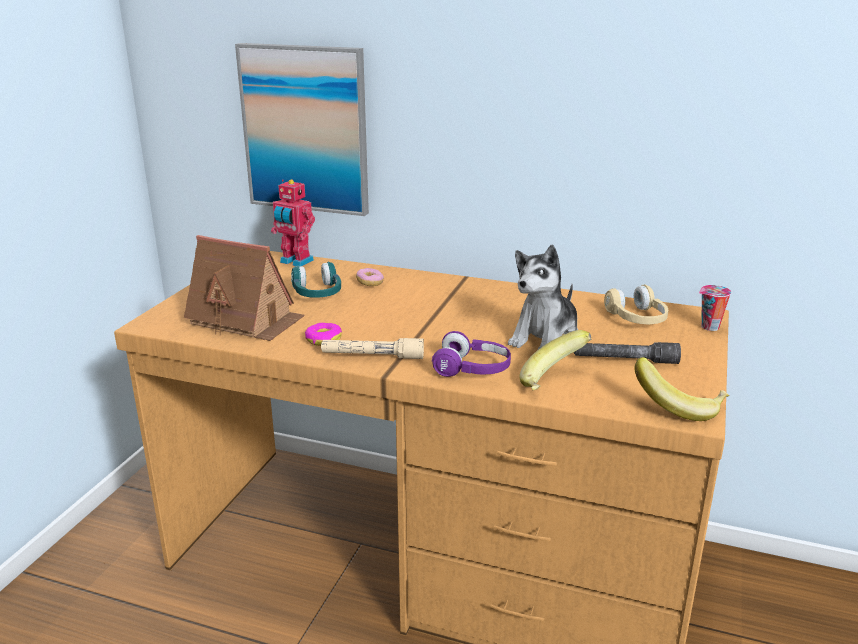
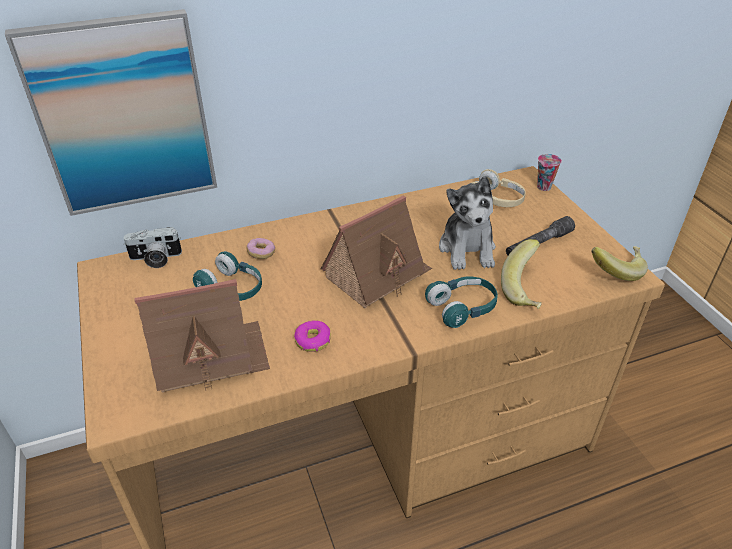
camera: 40 degrees left, 15 degrees up
(295, 262) = (155, 259): toy robot -> camera
(372, 356) = (376, 336): beige flashlight -> none
(437, 324) = (377, 274): none -> toy house
(472, 369) = (462, 308): purple headphones -> turquoise headphones

